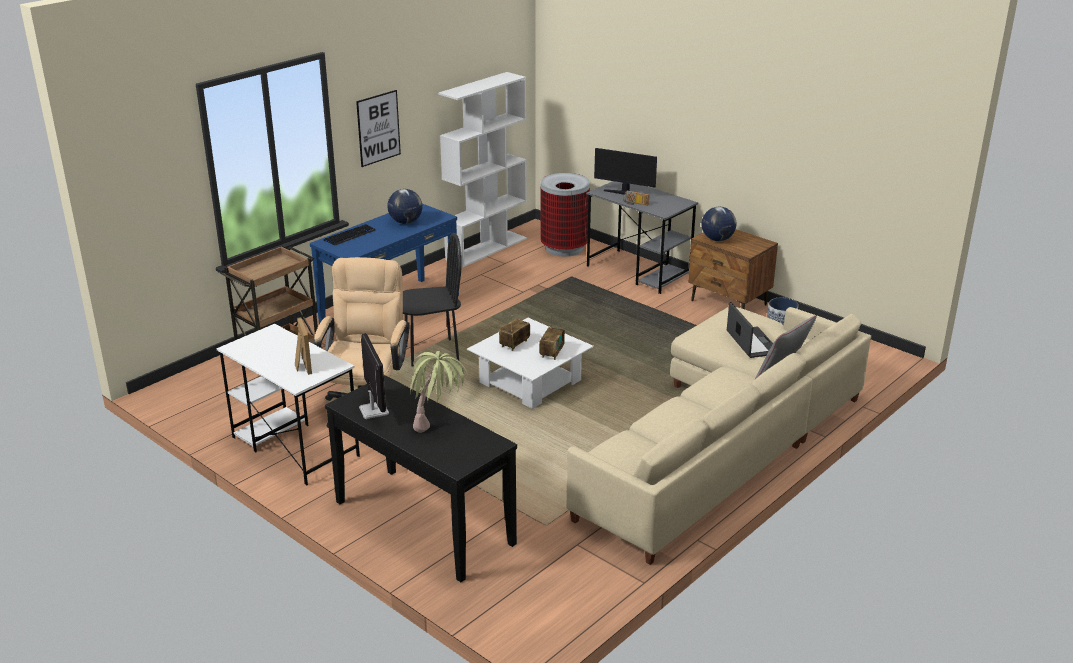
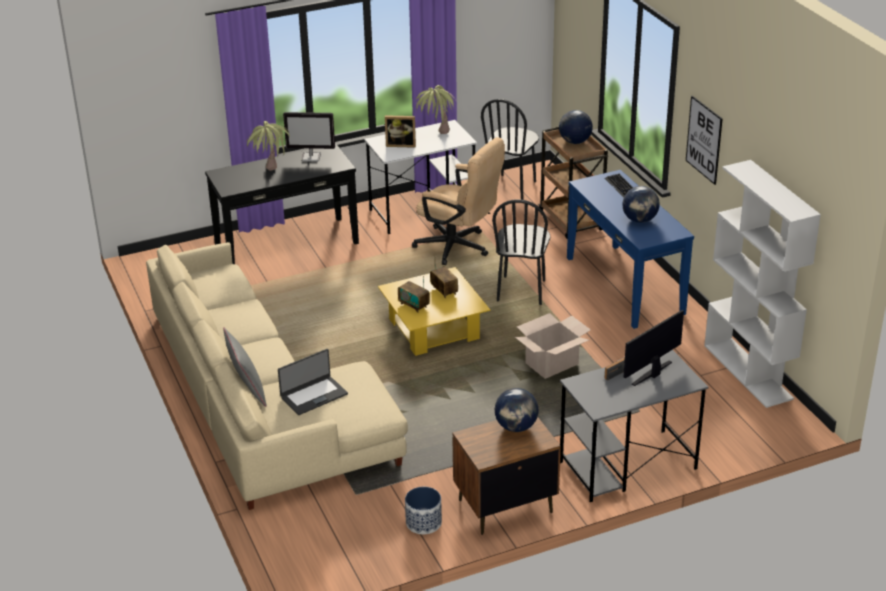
camera: 115 degrees right, 5 degrees up
(211, 403) = (511, 187): none -> black chair
(259, 269) = (574, 141): none -> globe
(273, 348) = (436, 138): none -> potted plant
(530, 382) = (434, 329): white coffee table -> yellow coffee table
(539, 318) = (552, 364): none -> cardboard box
(564, 248) = (722, 428): trash can -> none
(752, 343) = (313, 395): laptop -> laptop turned 45 degrees counterclockwise

